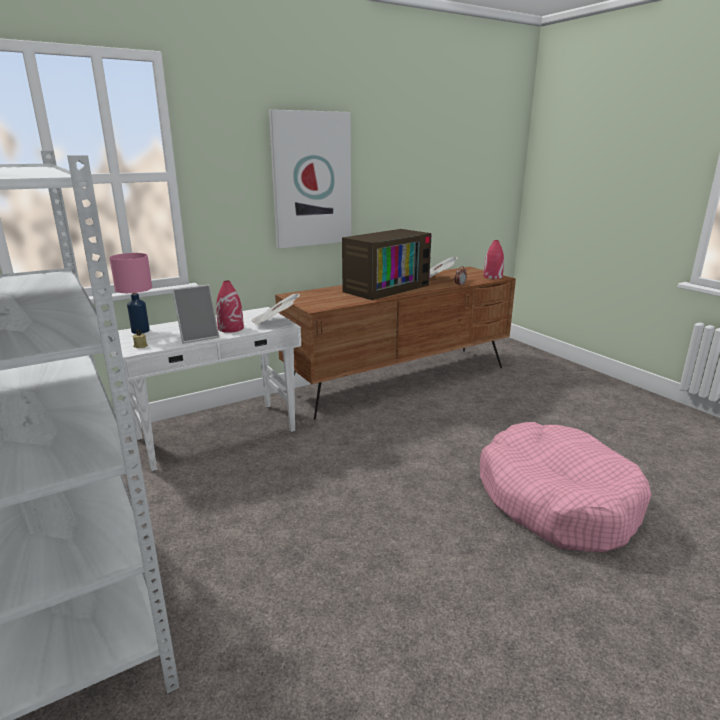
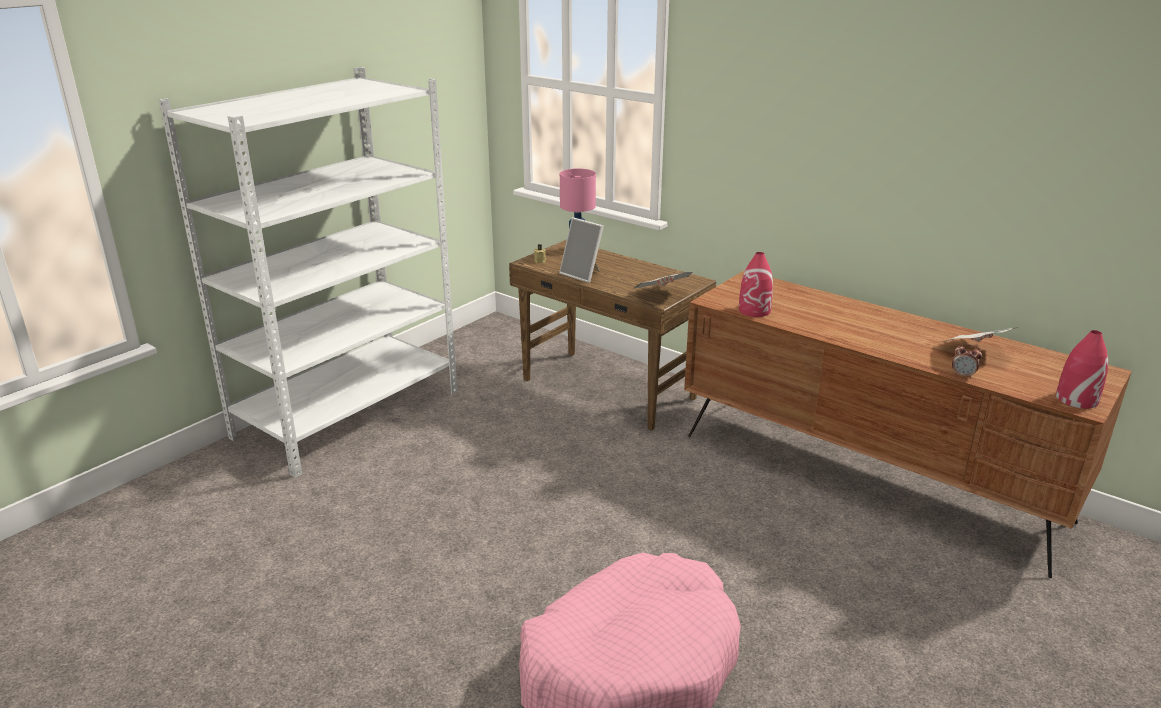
camera: 70 degrees right, 5 degrees up
(217, 434) = (609, 389): white console table -> brown console table
(231, 328) = (620, 281): red vase -> red vase (754, 310)
(311, 180) = (824, 134): picture -> none
(385, 288) = (864, 324): television -> none

